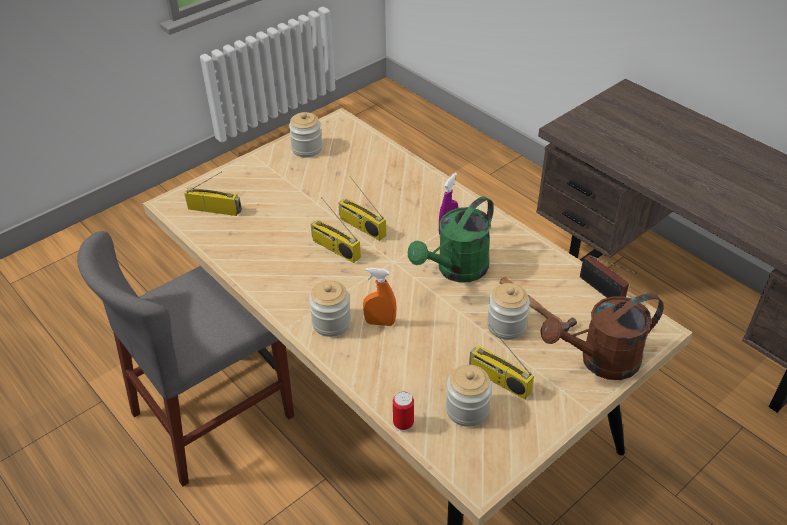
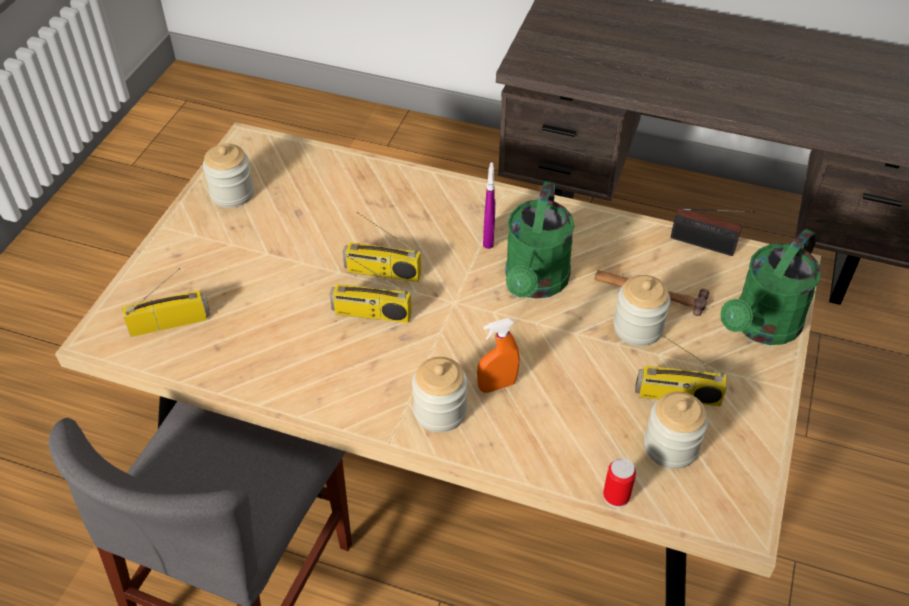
camera: 30 degrees left, 5 degrees up
(600, 361) = (761, 327): brown watering can -> green watering can

